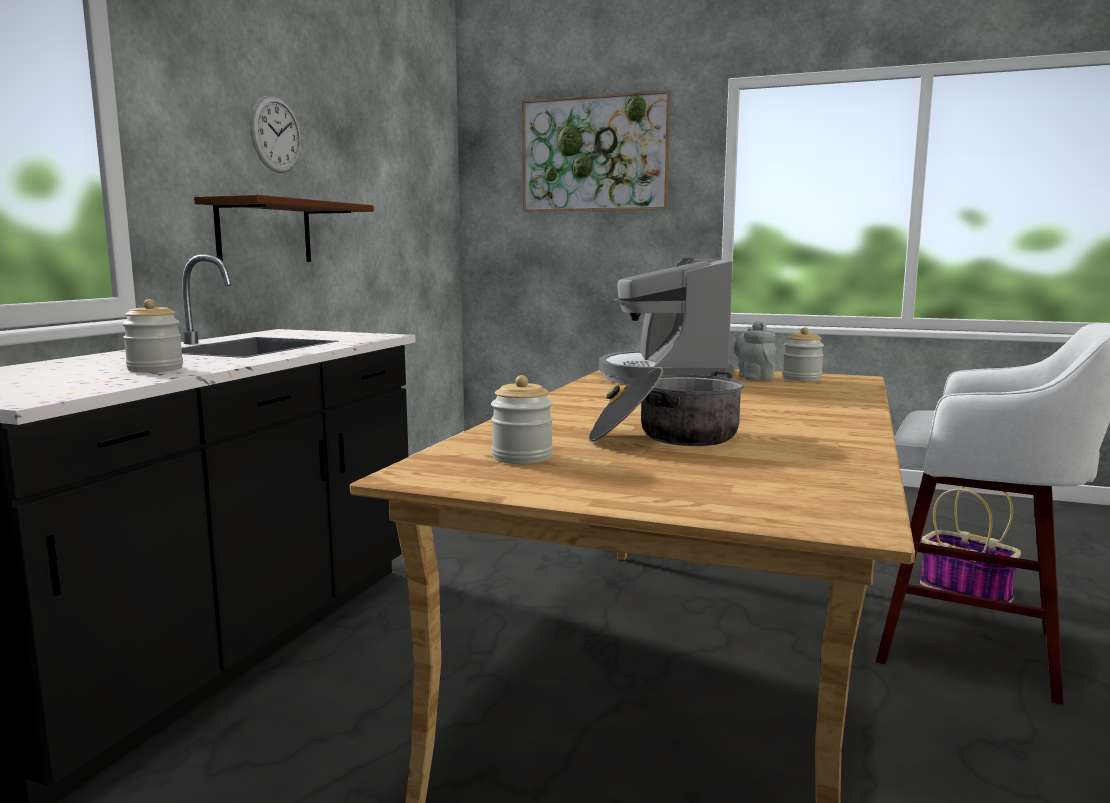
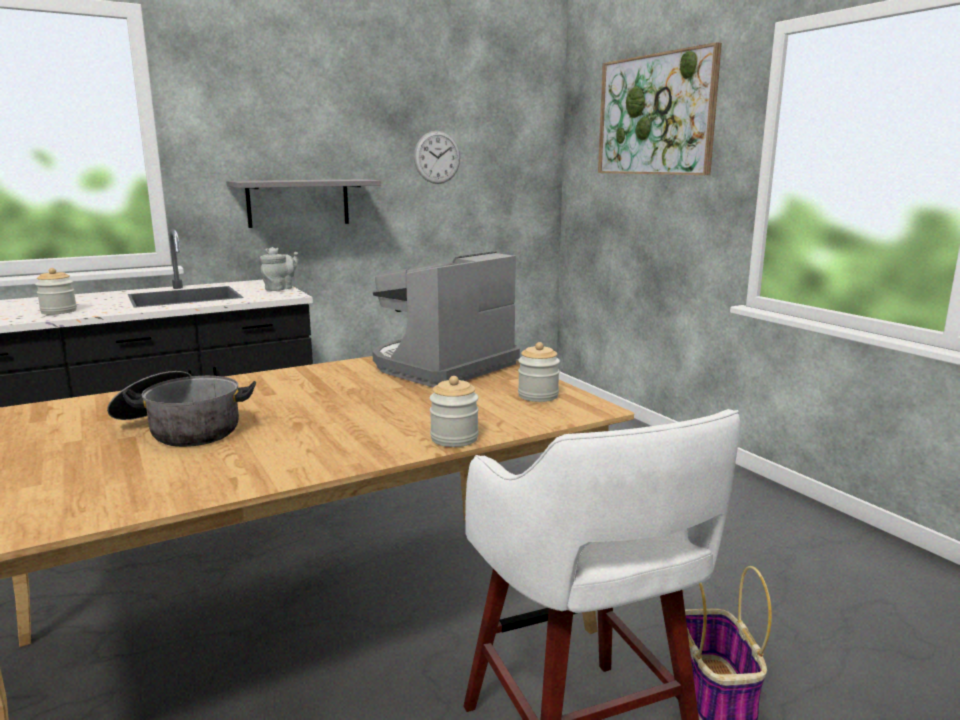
camera: 40 degrees right, 5 degrees up
(265, 232) = (298, 203): brown shelf -> grey shelf
(276, 134) = (313, 126): wall clock -> wall clock (437, 157)
(522, 457) = (64, 420): jar -> jar (454, 438)
(754, 377) = (504, 384): grey teapot -> grey teapot (280, 289)

